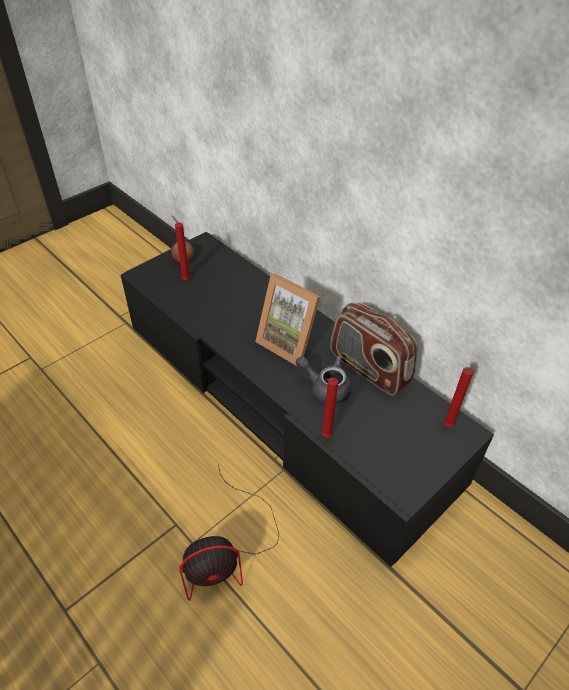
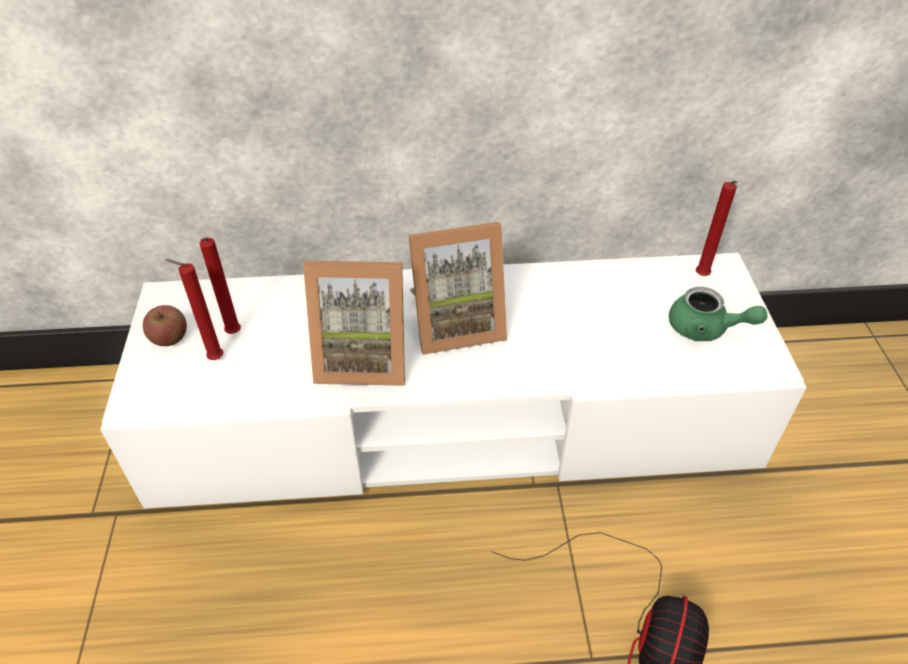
camera: 50 degrees left, 0 degrees up
(233, 323) = (362, 358): none -> picture frame
(283, 400) = (454, 419): black tv stand -> white tv stand
(325, 387) = (562, 336): grey teapot -> none
(325, 436) = (637, 382): red candle -> red candle (233, 335)
(369, 369) = (567, 284): radio -> none
(401, 448) = (705, 329): none -> green teapot

